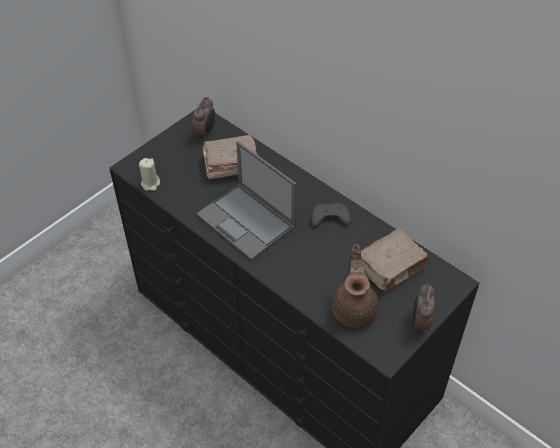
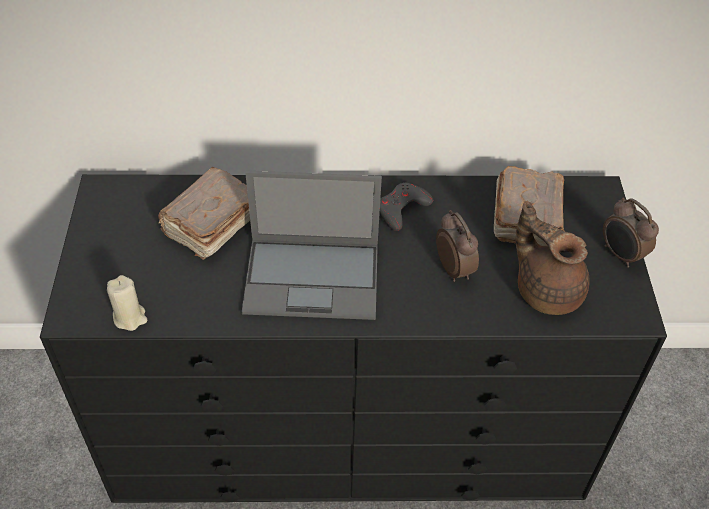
camera: 45 degrees left, 0 degrees up
(205, 133) = (130, 206): alarm clock -> alarm clock (454, 269)

